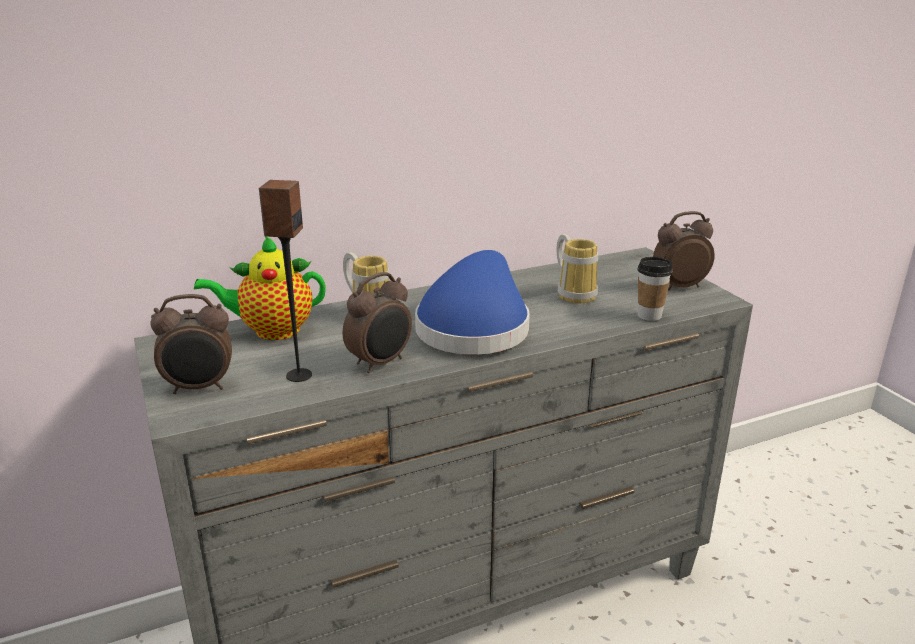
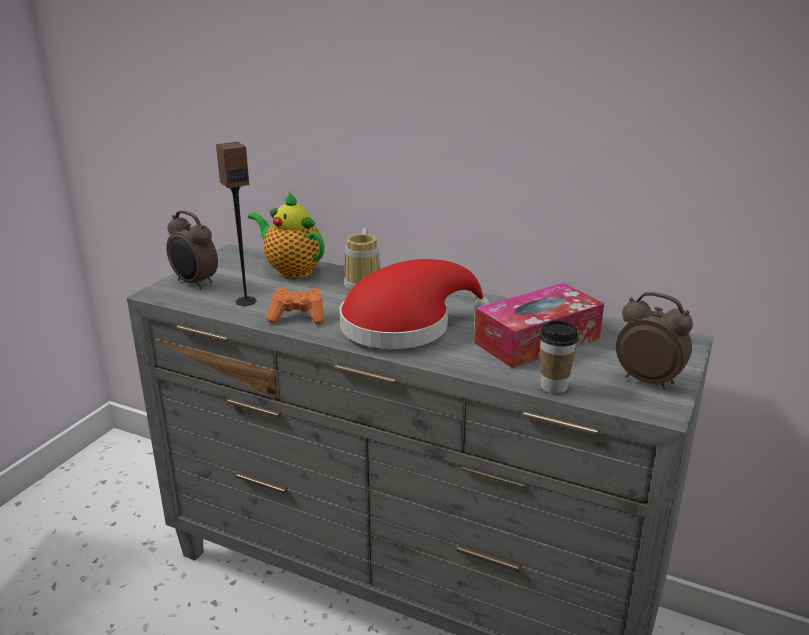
camera: 50 degrees right, 0 degrees up
(381, 363) = (298, 317): alarm clock -> orange game controller
(474, 327) = (404, 325): blue hat -> red hat
(575, 293) = (537, 340): mug -> tissue box

